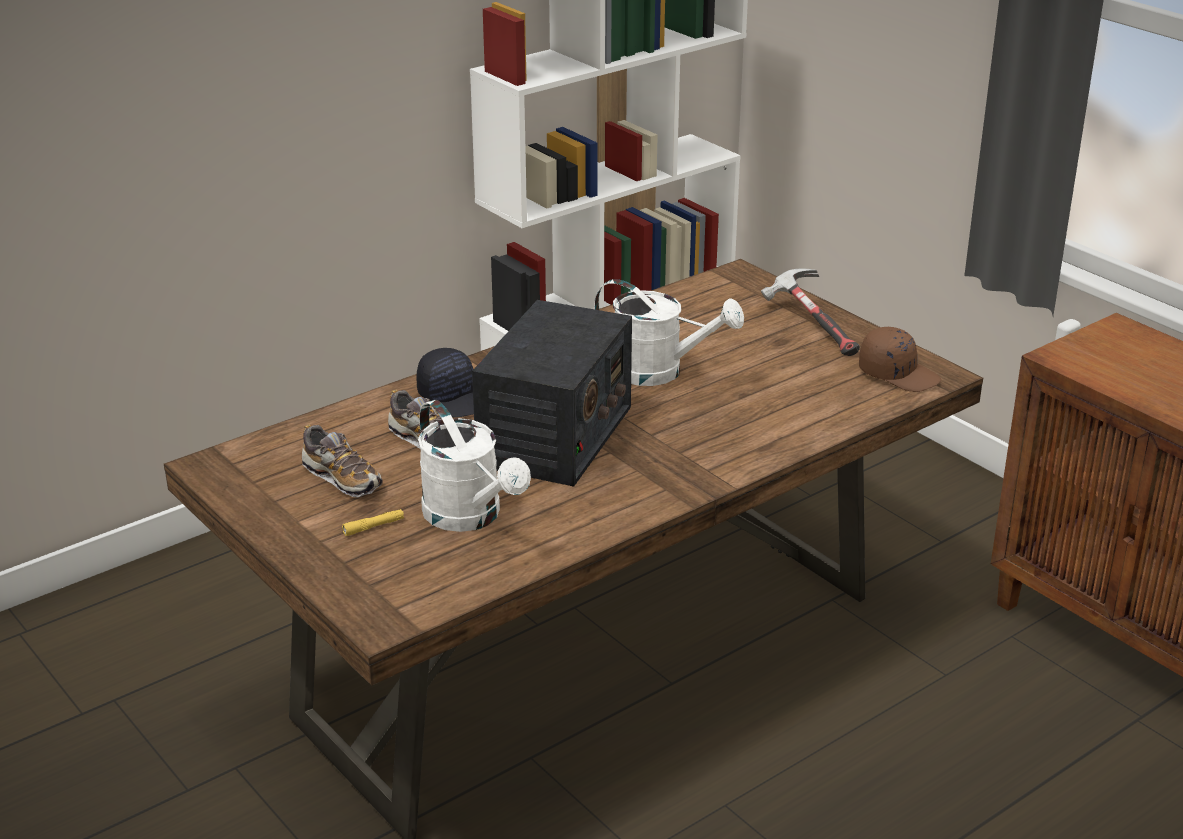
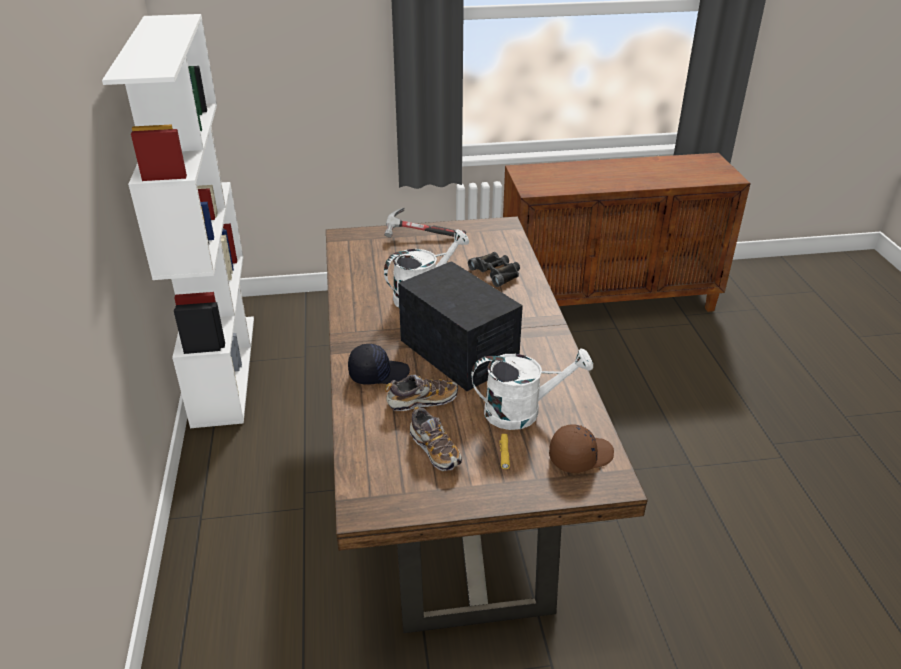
camera: 60 degrees left, 5 degrees up
(342, 478) = (435, 450): shoe -> shoe turned 75 degrees clockwise
(787, 407) = (496, 272): none -> black binoculars
(898, 374) = (494, 233): brown cap -> brown cap (580, 456)

